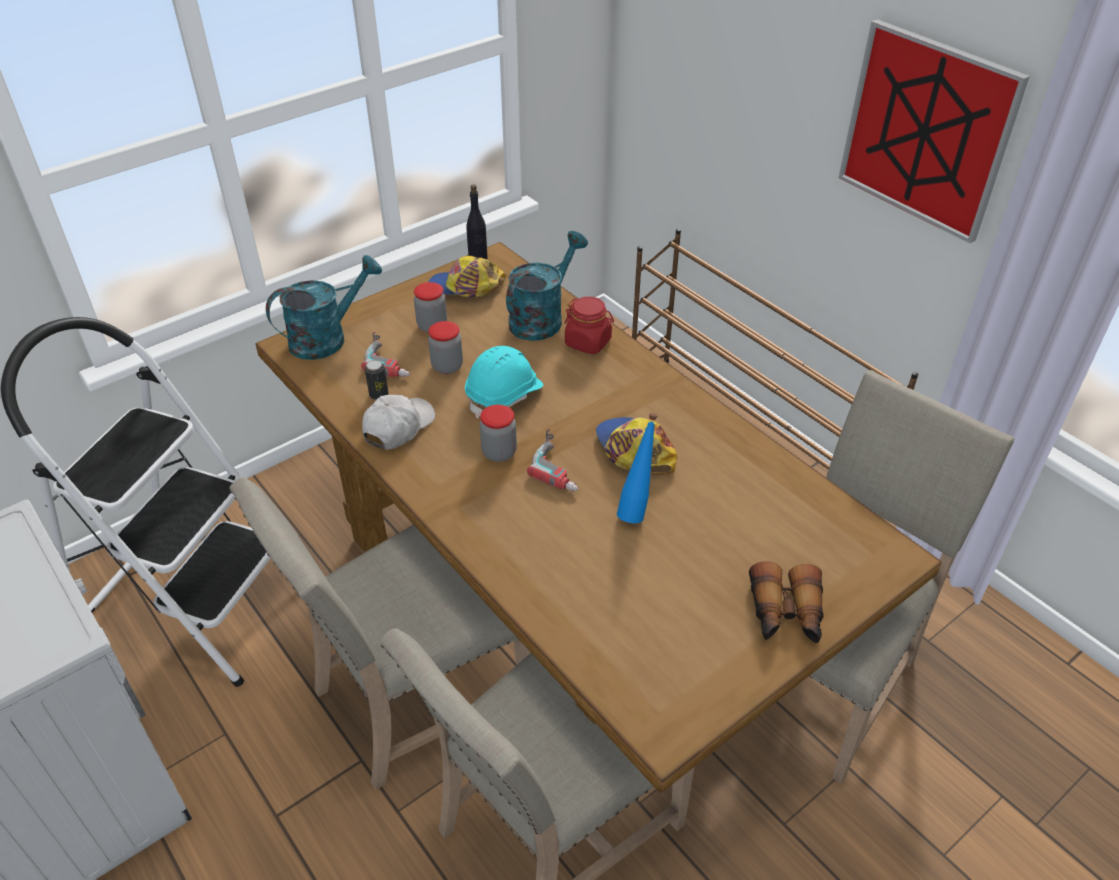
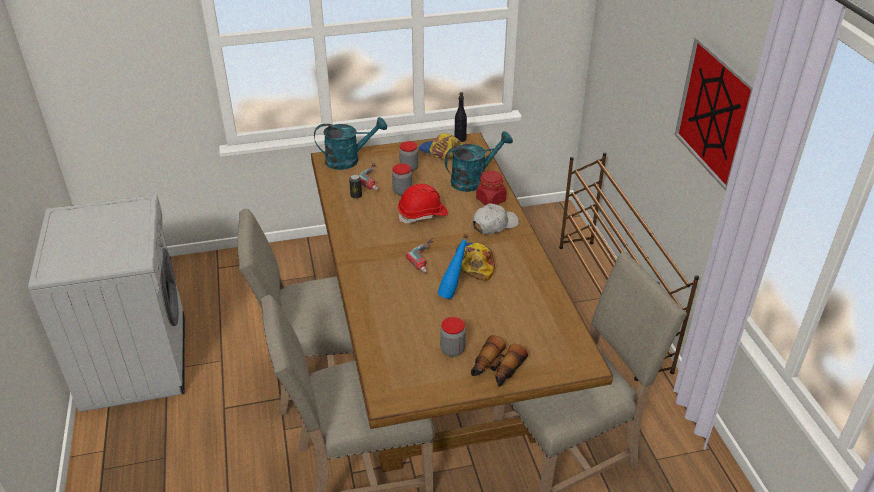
camera: 25 degrees right, 5 degrees down
(193, 599) = (242, 290): step ladder -> none
(398, 427) = (355, 214): white cap -> white cap (494, 224)
(499, 452) = (399, 242): jar -> jar (452, 350)
(504, 395) = (423, 215): turquoise hard hat -> red hard hat

